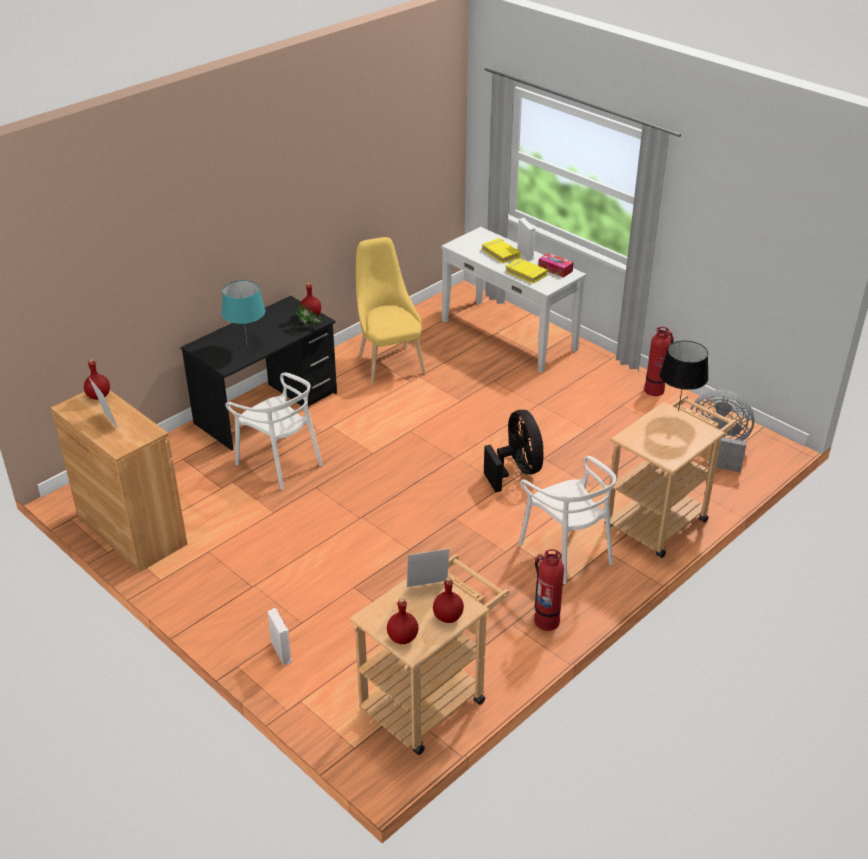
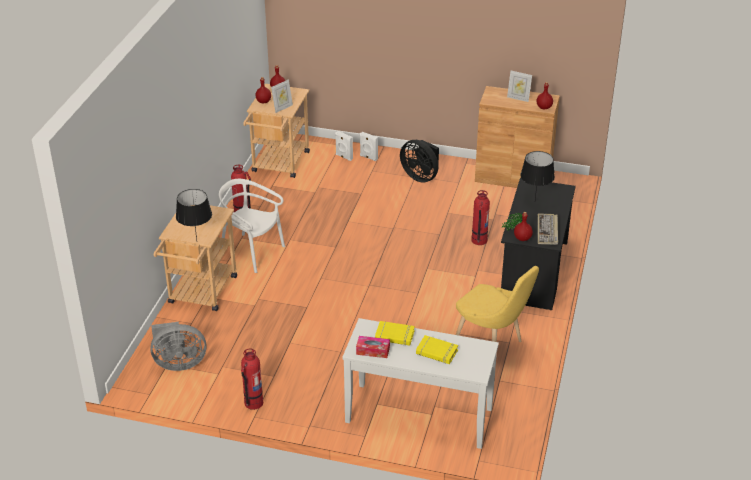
camera: 150 degrees right, 0 degrees up
(247, 345) = (535, 201): turquoise table lamp -> black table lamp
(277, 314) = (547, 231): none -> keyboard
(280, 463) = (479, 240): white chair -> fire extinguisher
(516, 470) = (319, 291): black fan -> black fan (421, 176)
(526, 254) = (413, 360): white speaker -> white speaker (343, 157)

